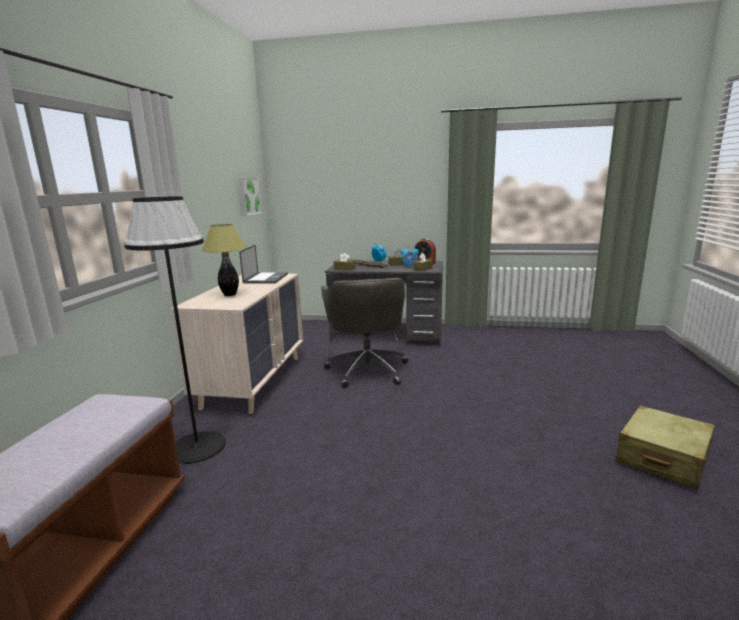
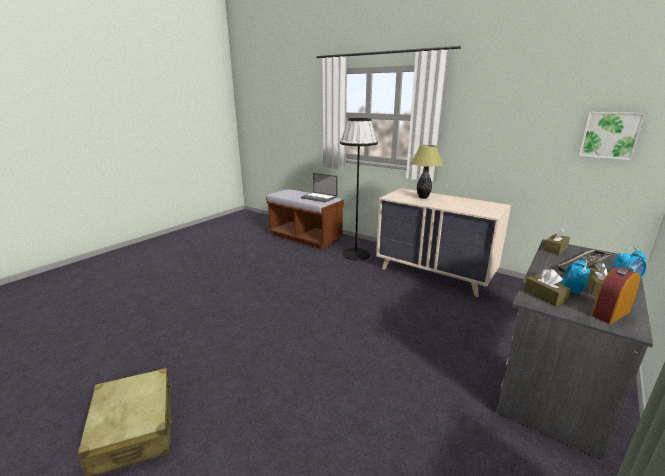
camera: 115 degrees right, 5 degrees up
(266, 278) = (478, 208): laptop -> laptop (319, 197)
(367, 369) = (434, 327): grey office chair -> none

